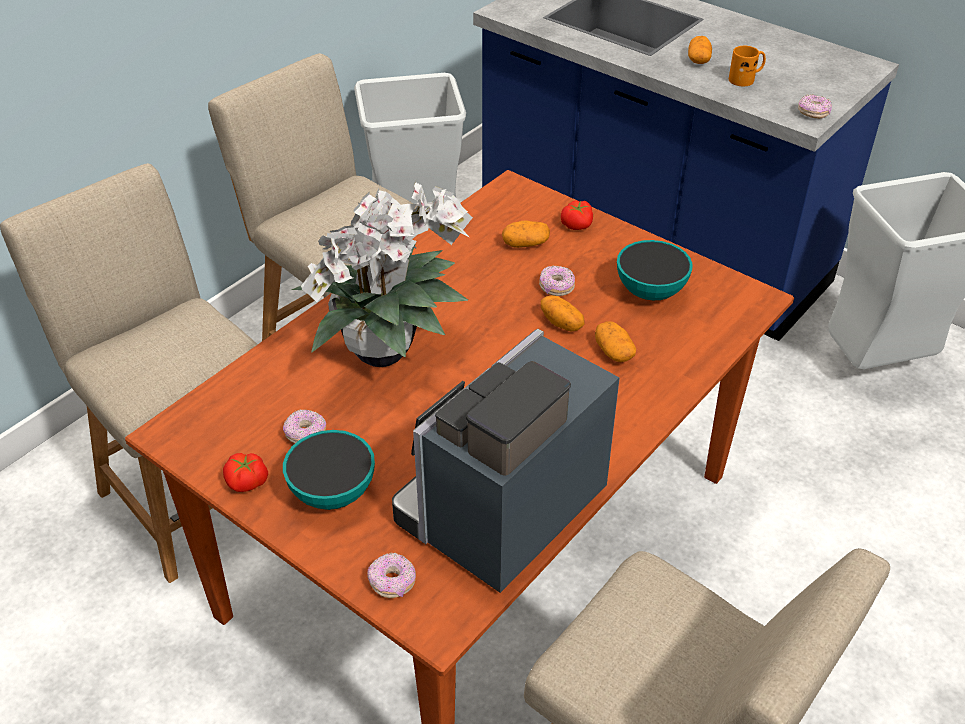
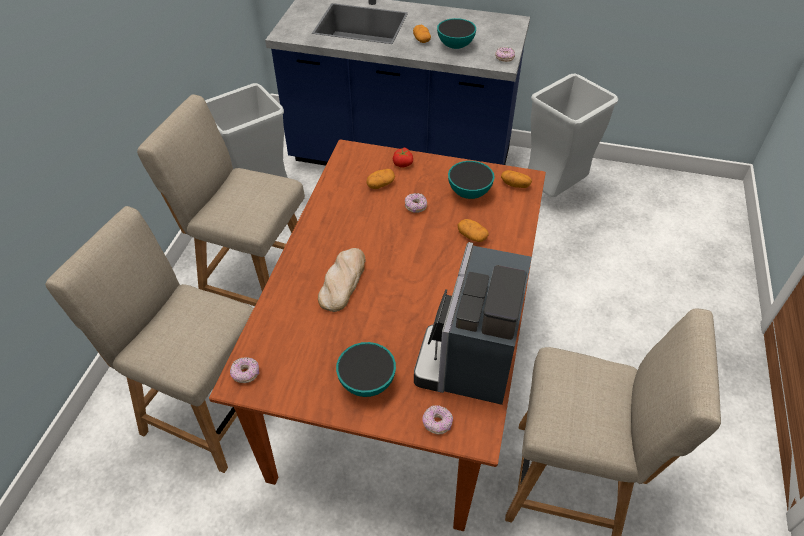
camera: 25 degrees left, 5 degrees up
(247, 482) = (310, 396): tomato -> none
(306, 434) = (326, 352): donut -> donut (246, 374)
(388, 352) = (342, 281): potted plant -> bread
(561, 323) = (432, 228): potato -> potato (515, 185)
(746, 79) = (455, 46): orange mug -> bowl

